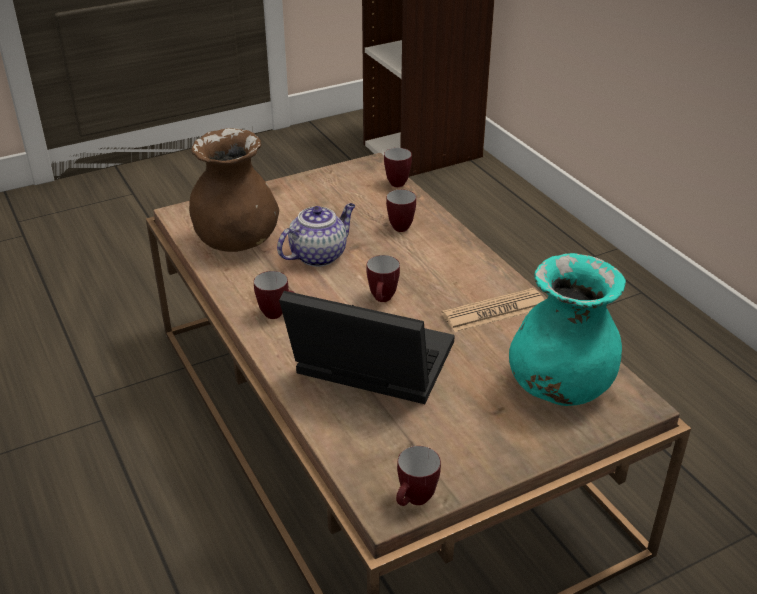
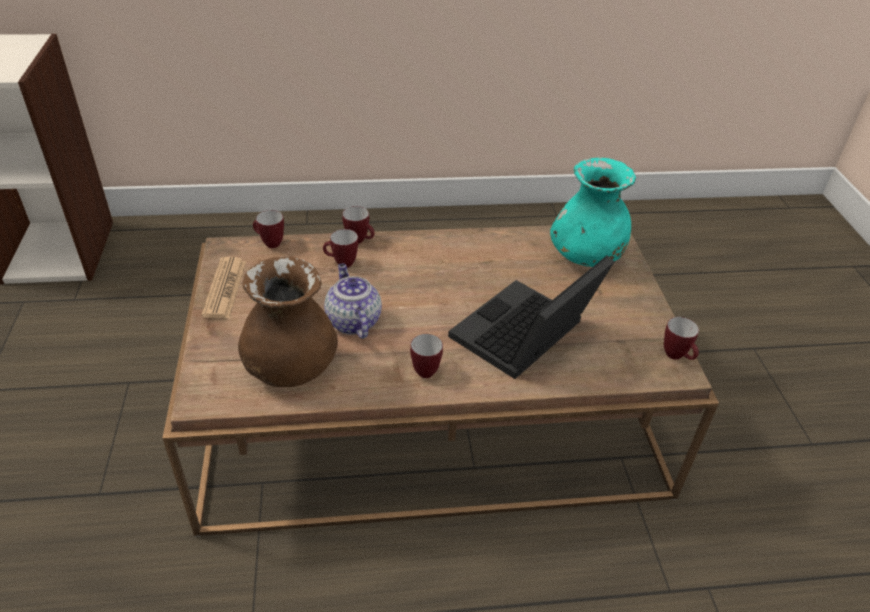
camera: 70 degrees left, 5 degrees up
(382, 300) = (443, 304): mug -> mug (360, 241)
(494, 311) = (489, 255): newspaper -> newspaper (225, 288)

